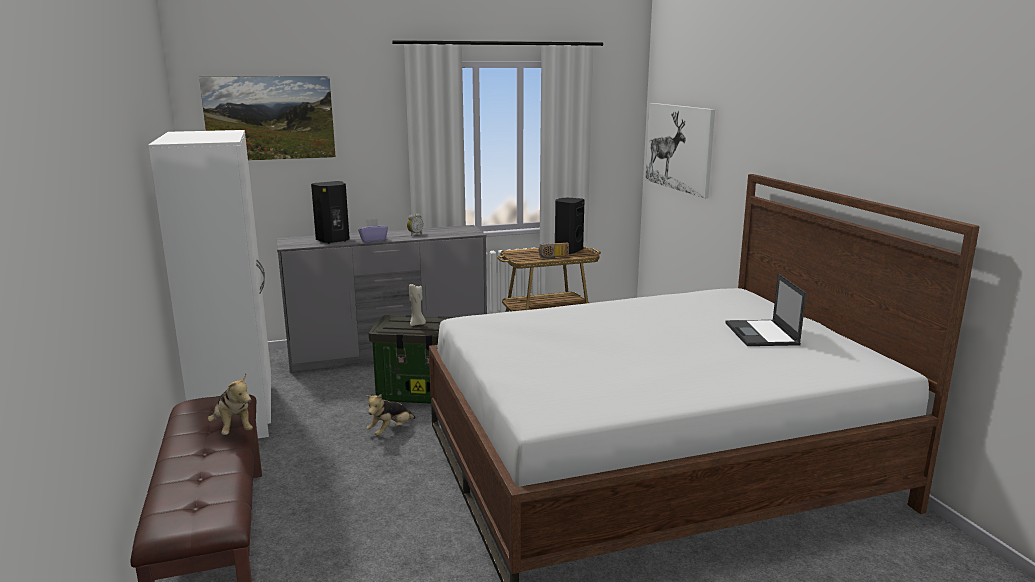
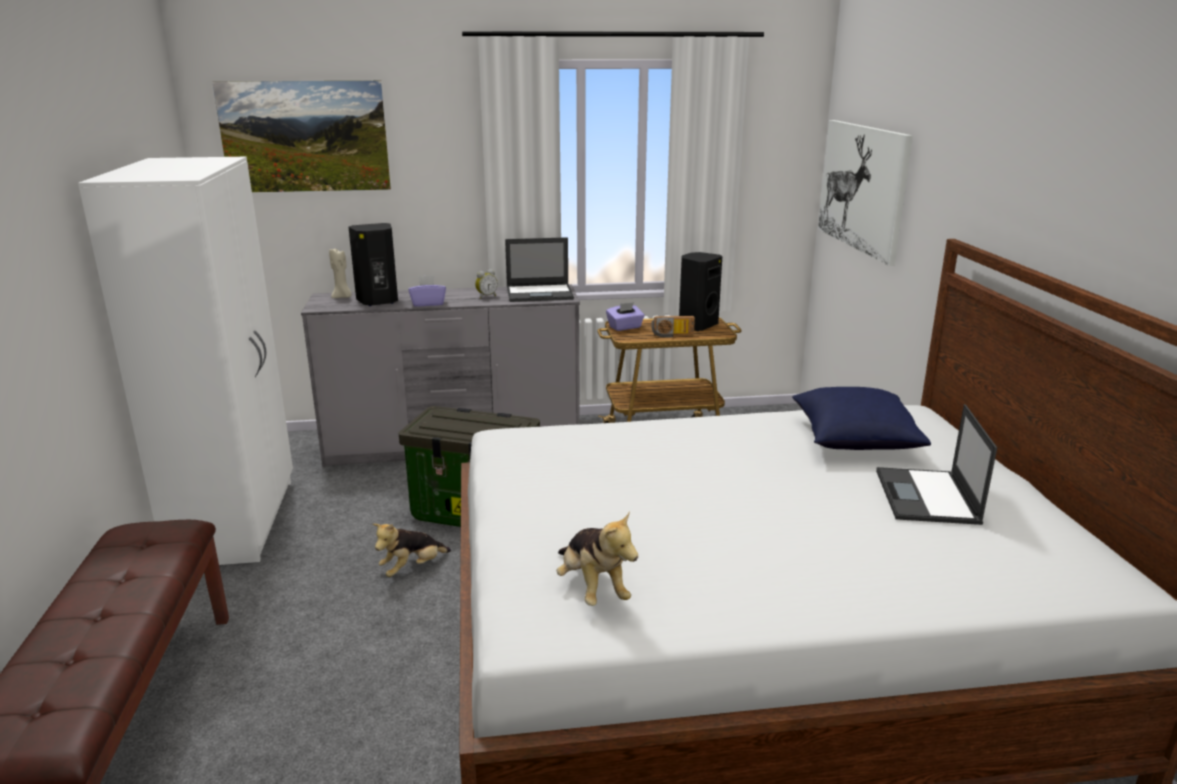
camera: 10 degrees right, 5 degrees up
(233, 429) = (152, 579): plush toy -> plush toy (592, 588)
(417, 324) = (464, 424): beige candle -> beige candle (342, 297)
(454, 231) = (540, 293): none -> laptop
(517, 254) = (625, 327): none -> purple tissue box
(705, 308) = (854, 440): none -> blue pillow

